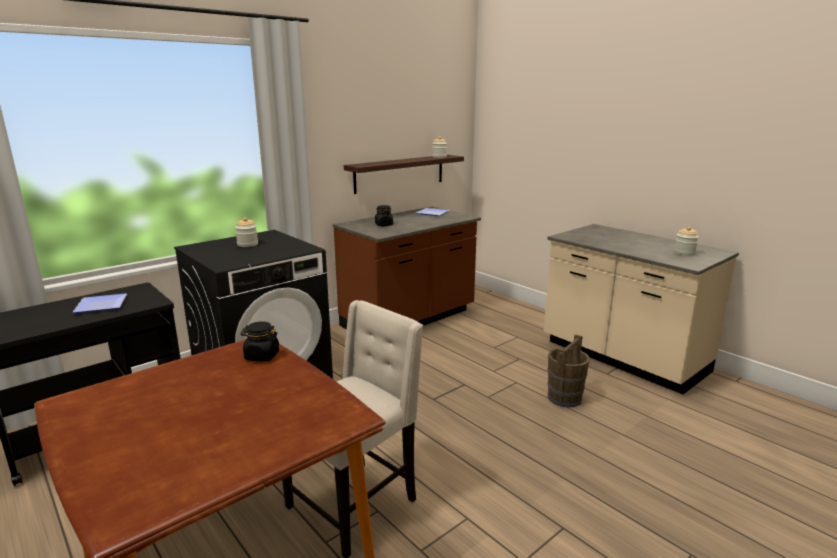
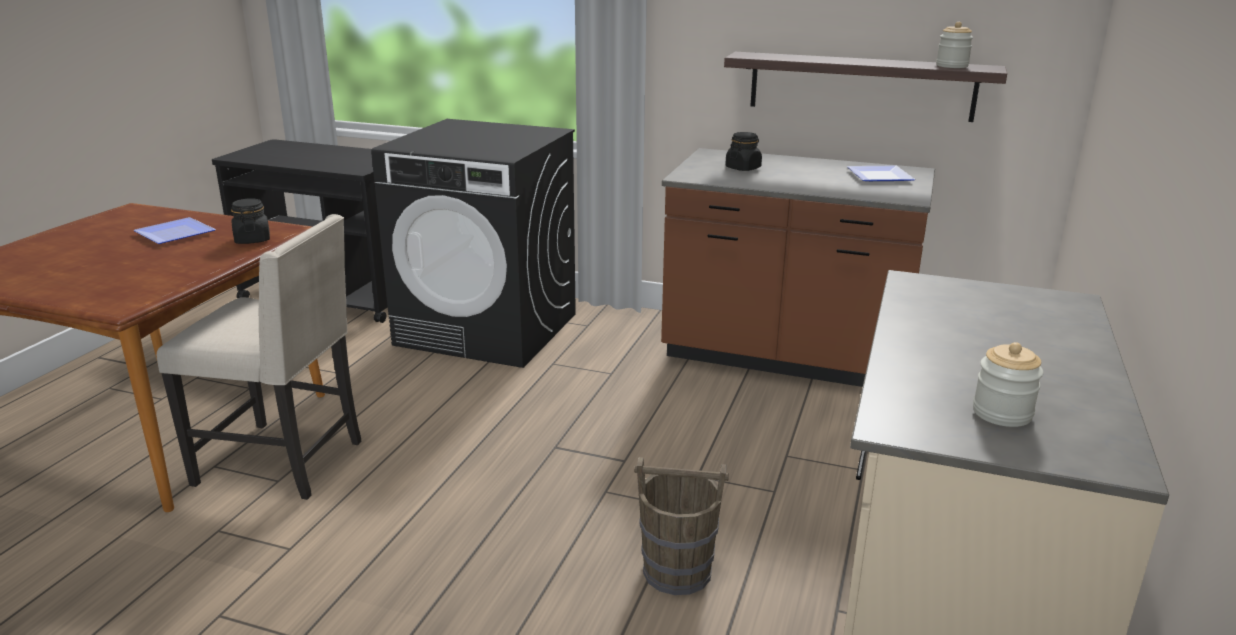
camera: 60 degrees right, 5 degrees up
(100, 305) = (335, 158): plate -> plate (176, 233)
(247, 244) = (490, 135): jar -> none

